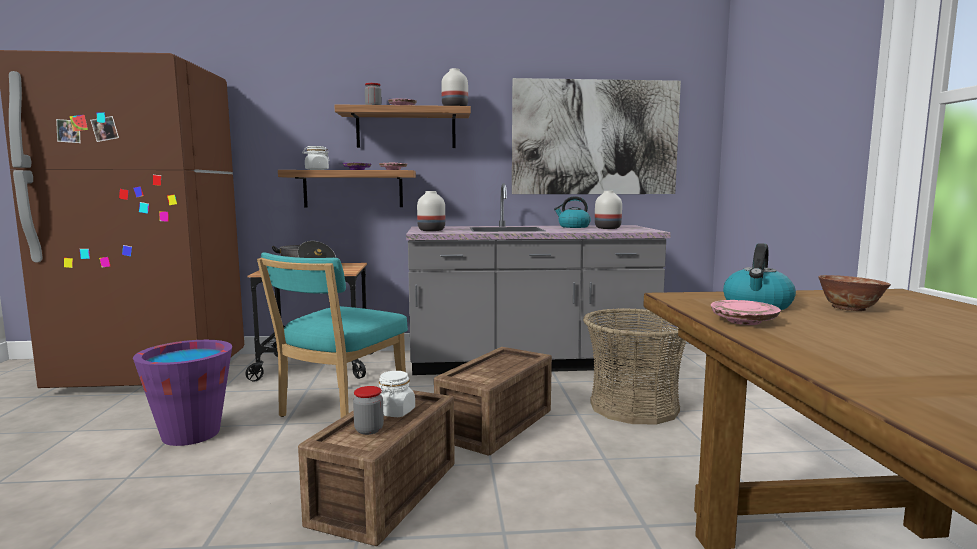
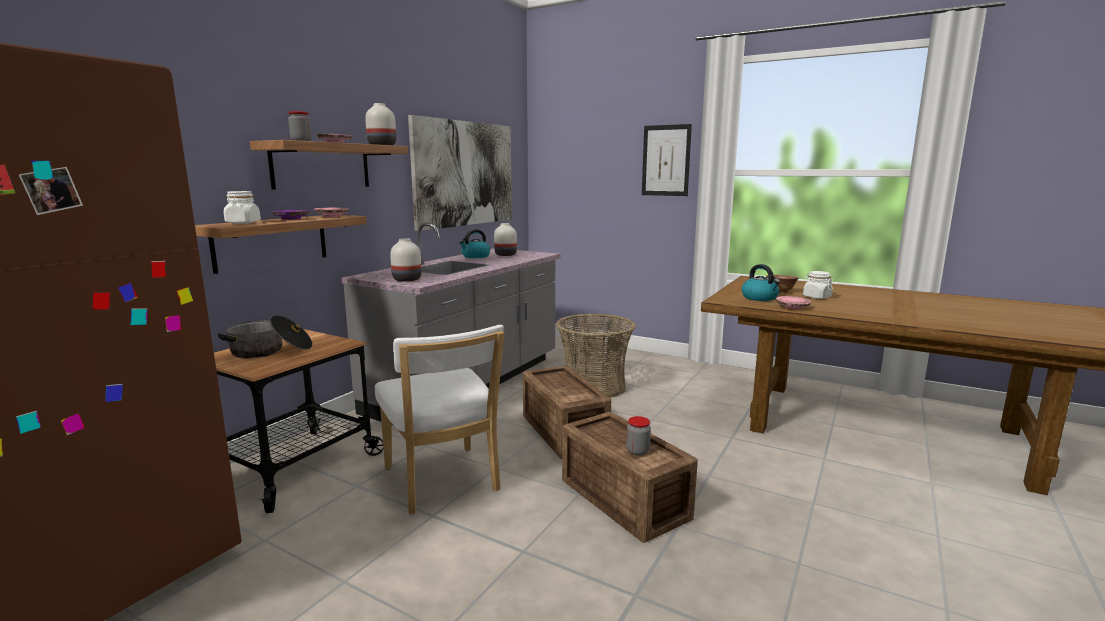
camera: 55 degrees left, 5 degrees up
(191, 434) = (377, 576): purple bucket -> none
(339, 410) = (443, 482): turquoise chair -> white chair
(395, 412) = (612, 436): white jar -> white jar (816, 297)
(850, 95) = (666, 160): none -> picture

